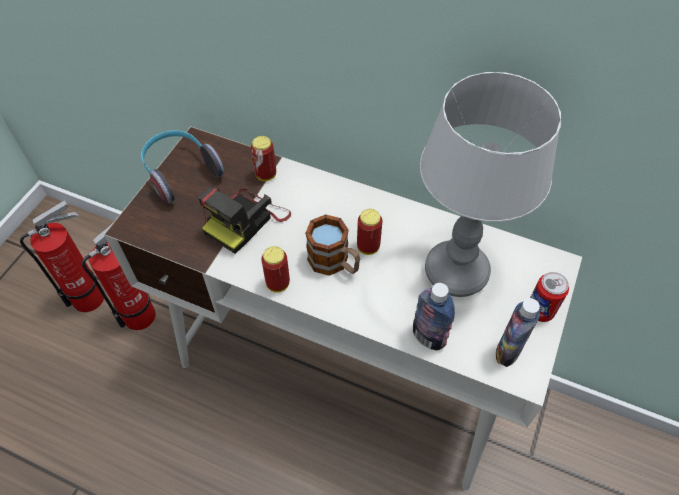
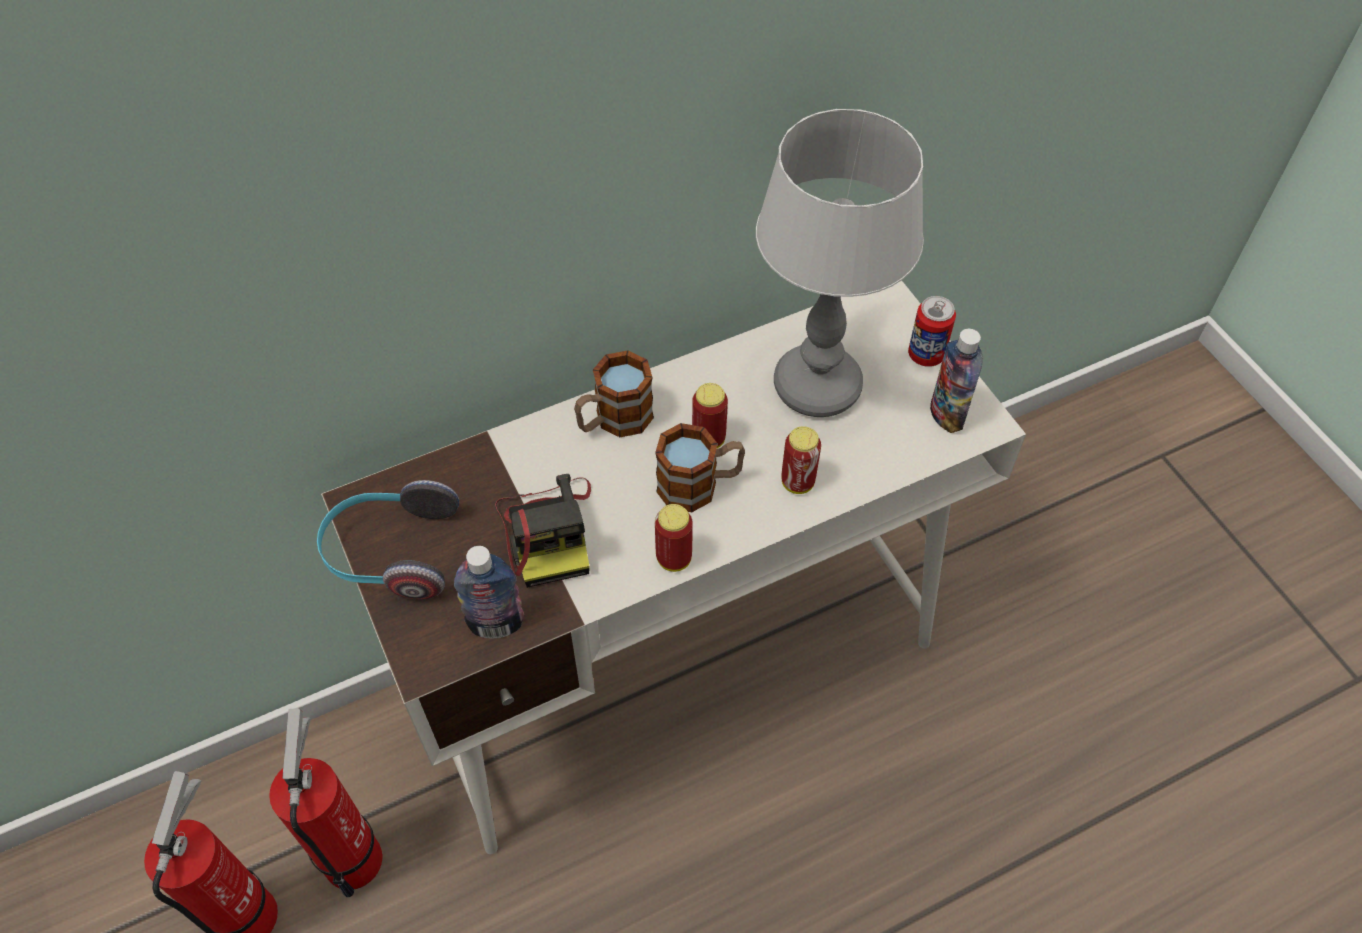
camera: 50 degrees left, 0 degrees up
(266, 175) = (498, 465): can -> can (797, 482)
(338, 200) = (614, 420): none -> mug
(428, 337) = (872, 468): bottle -> bottle (496, 624)

